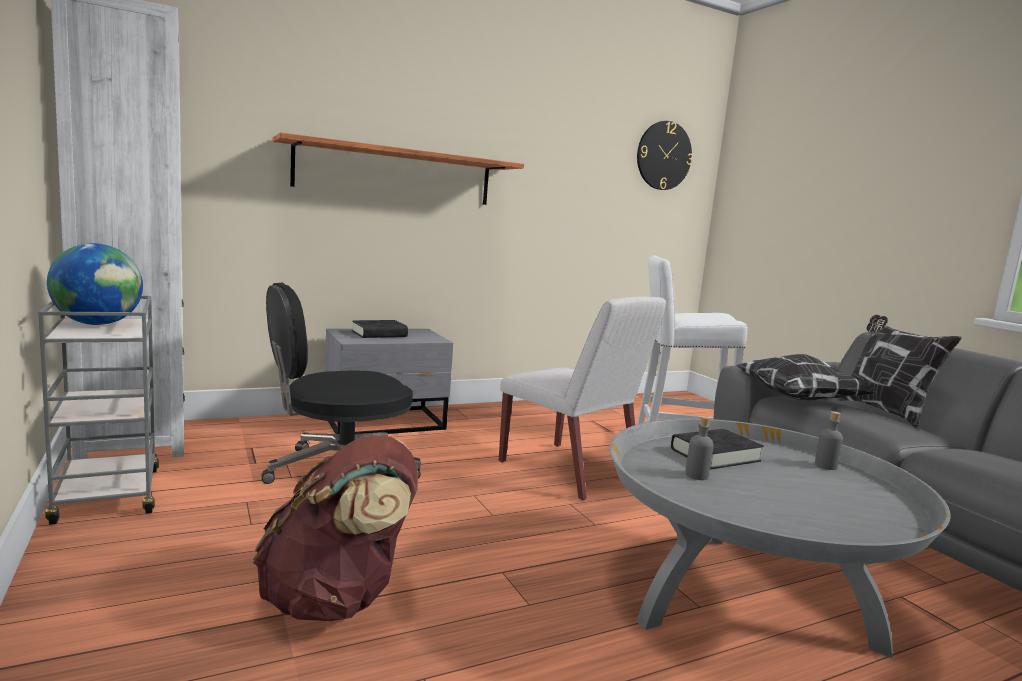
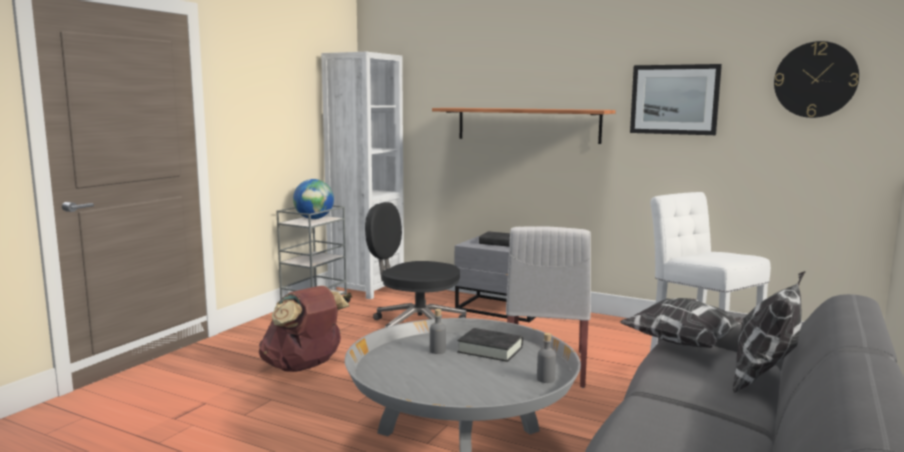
camera: 55 degrees right, 0 degrees up
(559, 160) = (674, 99): none -> picture

